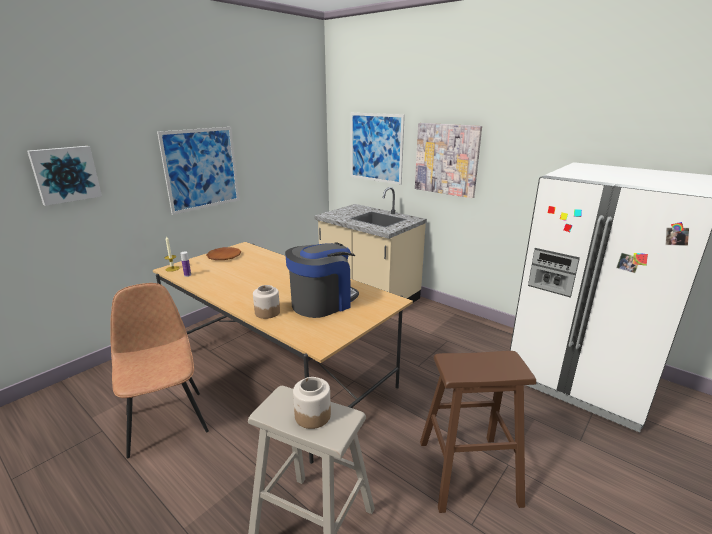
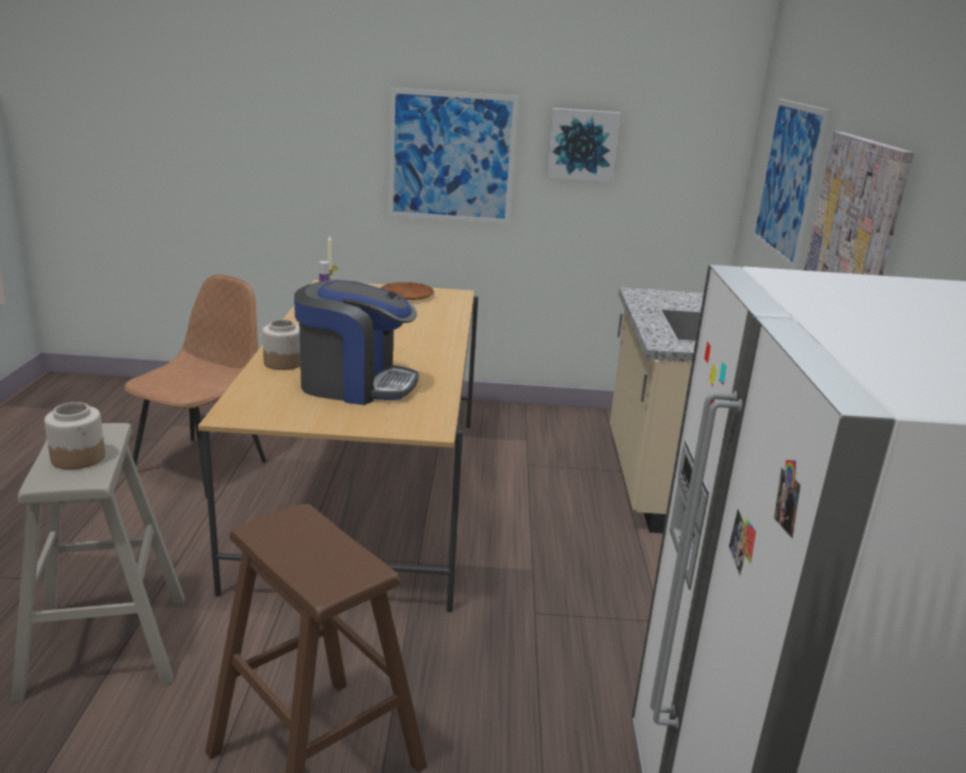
camera: 50 degrees right, 0 degrees up
(65, 174) = (262, 126): picture -> picture (582, 144)

